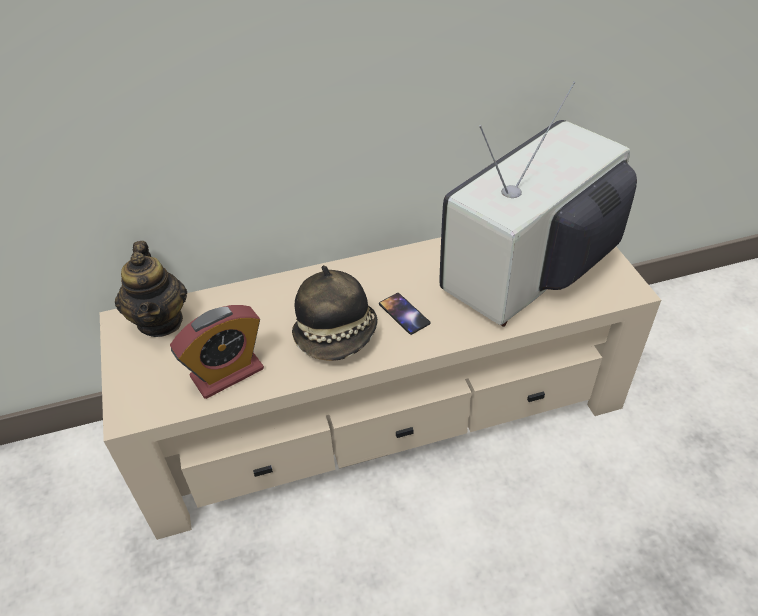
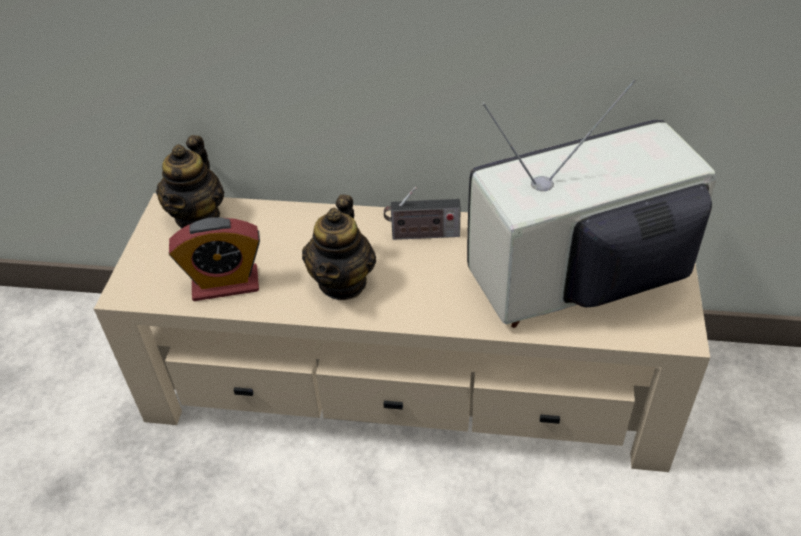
camera: 25 degrees right, 0 degrees up
(337, 336) = (343, 282): hat -> teapot
(380, 274) = (422, 235): none -> radio
(404, 314) = (420, 281): phone -> none

